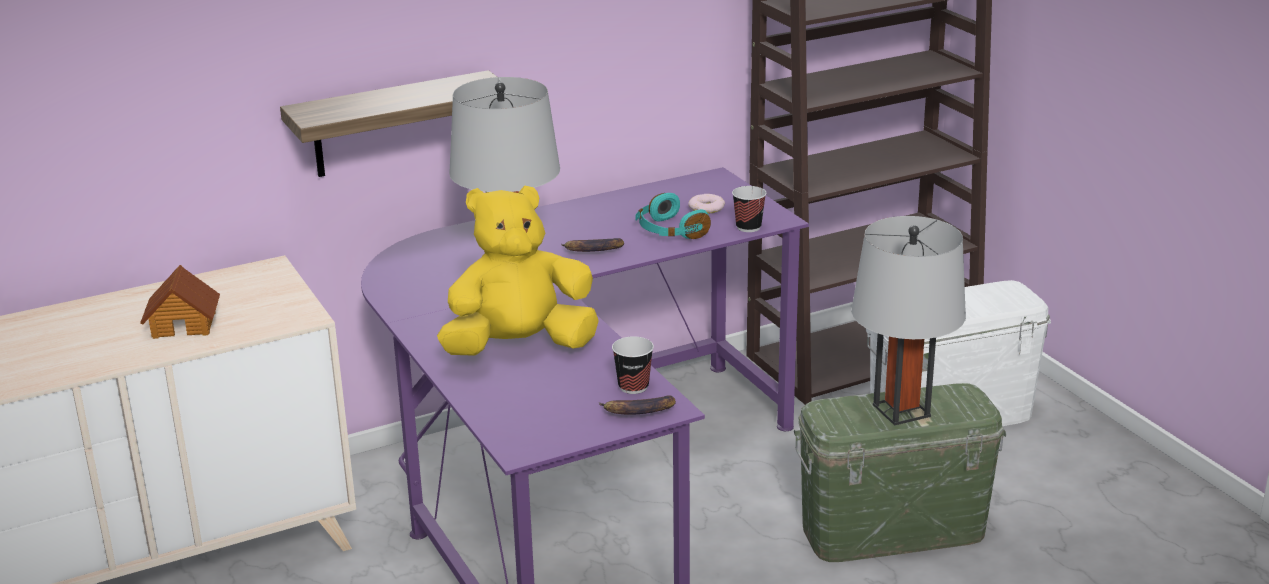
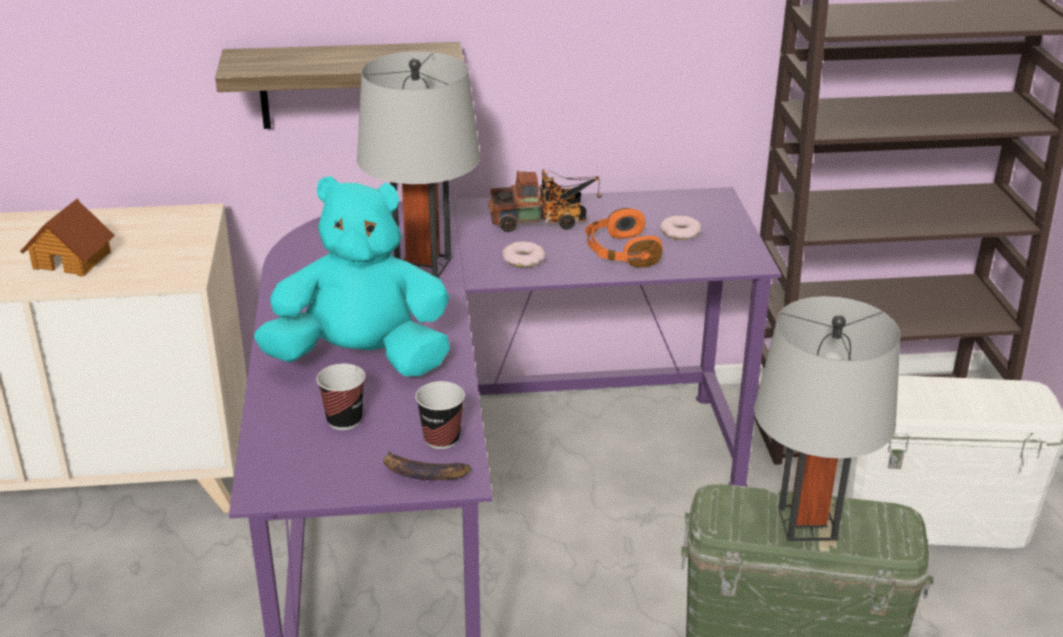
camera: 20 degrees right, 5 degrees up
(519, 347) = (362, 359): yellow plush toy -> turquoise plush toy
(587, 219) = (544, 221): none -> toy truck
(593, 250) = (524, 259): banana -> donut
(669, 231) = (620, 253): turquoise headphones -> orange headphones
(748, 227) = (709, 265): cup -> cup (344, 420)

